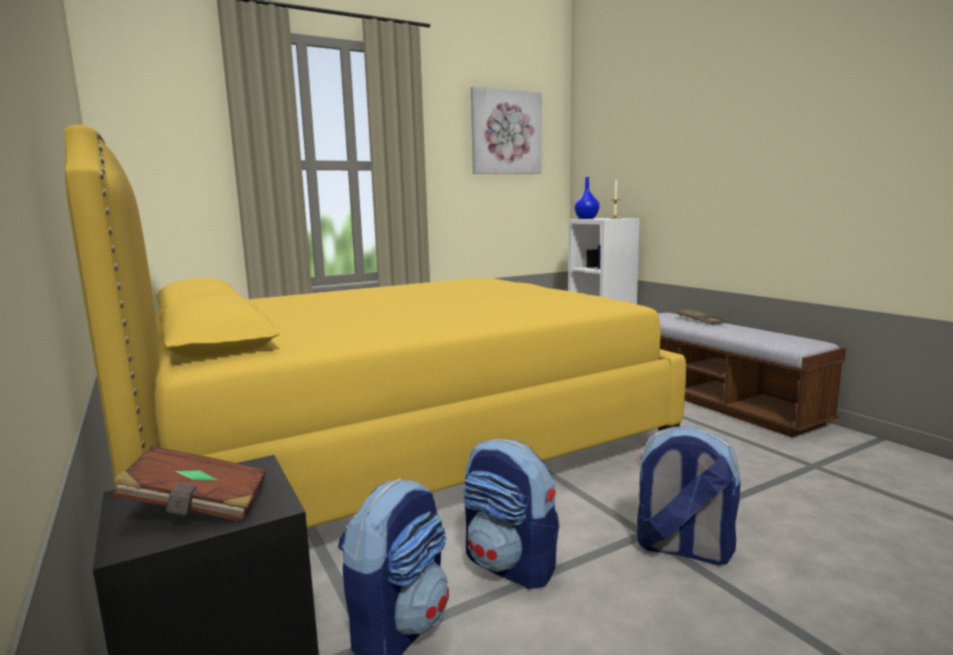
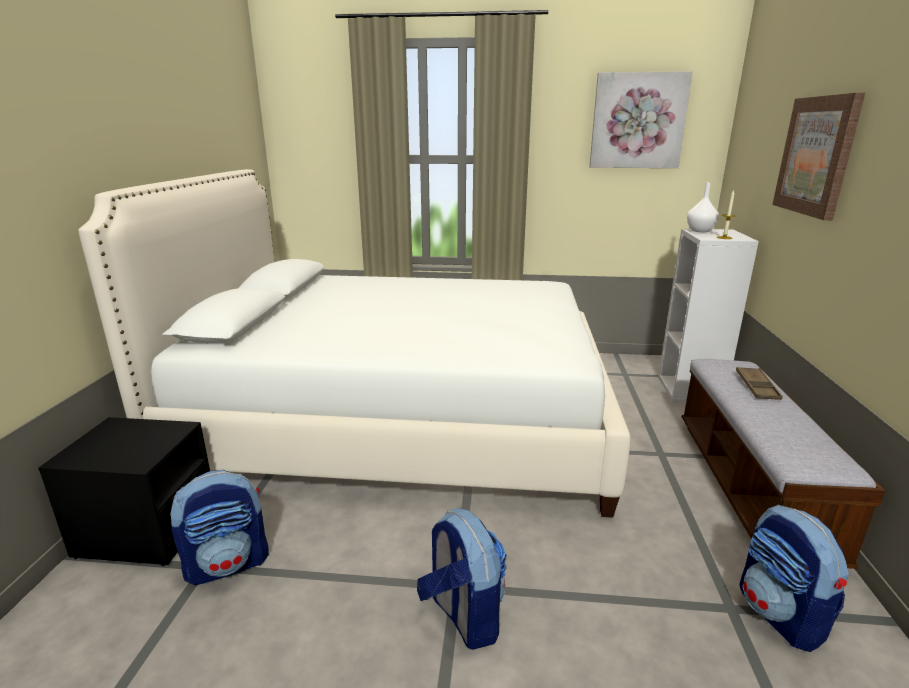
camera: 35 degrees right, 10 degrees up
(198, 507) = (117, 447): brown book -> none
(395, 442) = (402, 419): yellow bed -> white bed
(511, 565) = (335, 558): backpack -> backpack (780, 615)
(587, 218) = (700, 231): blue vase -> white vase
(688, 140) = (817, 156): none -> picture

